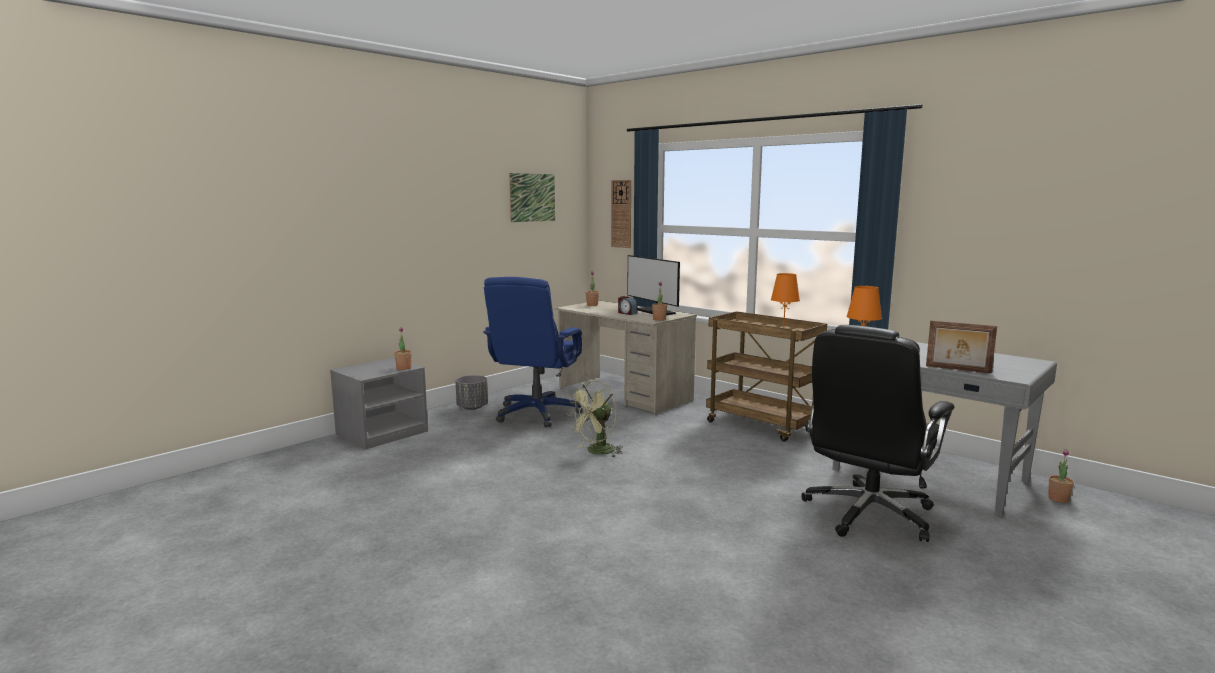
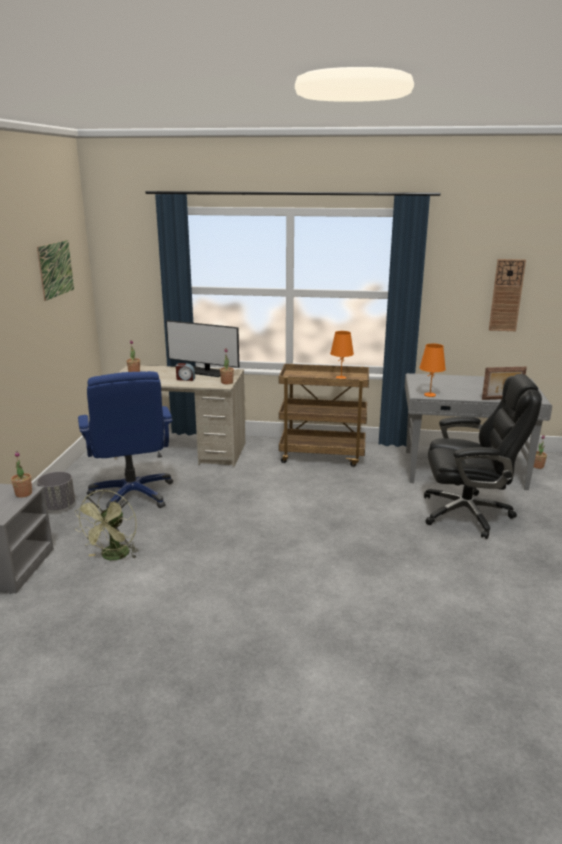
camera: 35 degrees left, 10 degrees up
(596, 452) = (237, 520): green fan -> green fan (113, 557)
(621, 214) = (139, 276): wall clock -> wall clock (506, 295)
(868, 514) = (468, 513): black office chair -> black office chair turned 90 degrees counterclockwise

